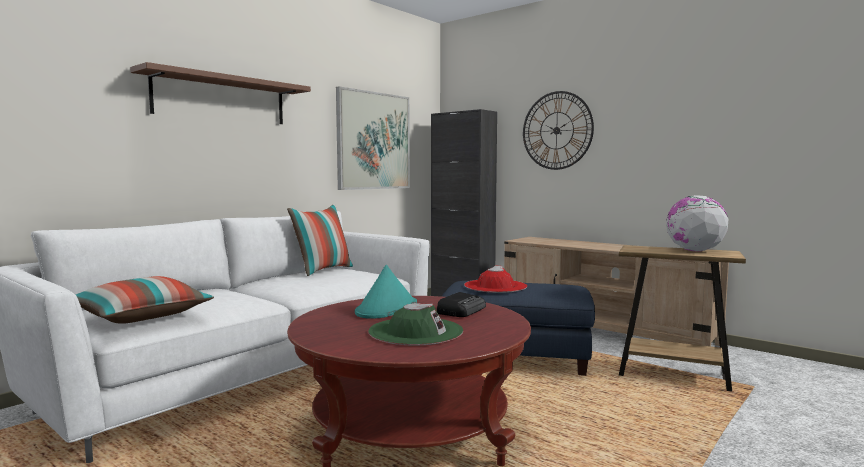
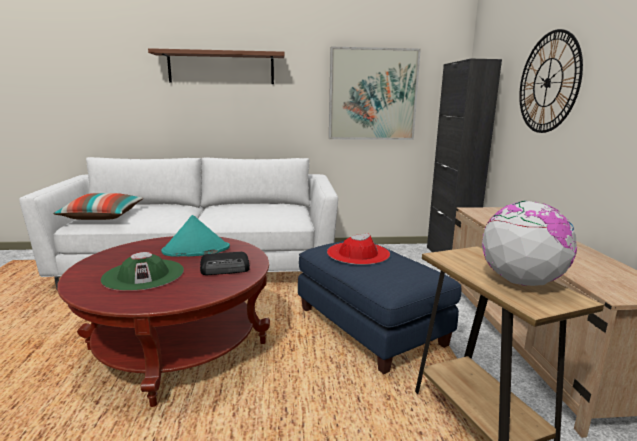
camera: 45 degrees right, 10 degrees up
(323, 270) = (273, 205): pillow -> none

